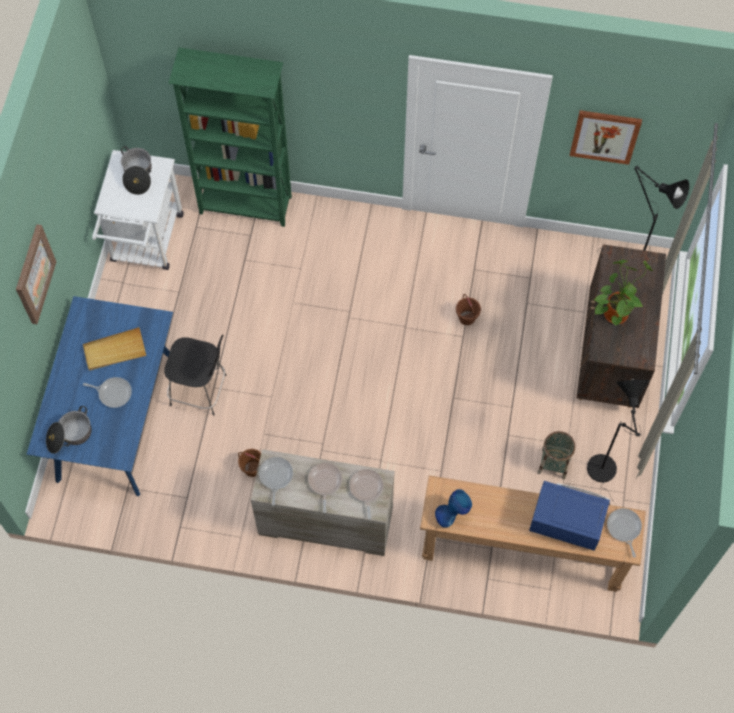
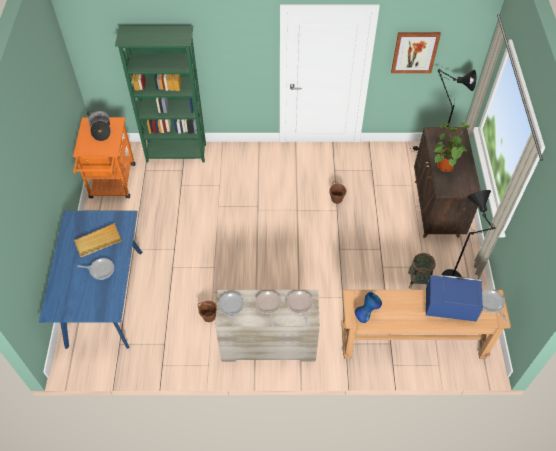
camera: 10 degrees left, 10 degrees down
(34, 274) = (30, 181): picture -> none
(70, 435) = (71, 304): cooking pot -> none
(145, 244) = (112, 185): white cart -> orange cart
(200, 390) = (163, 270): black stool -> none

